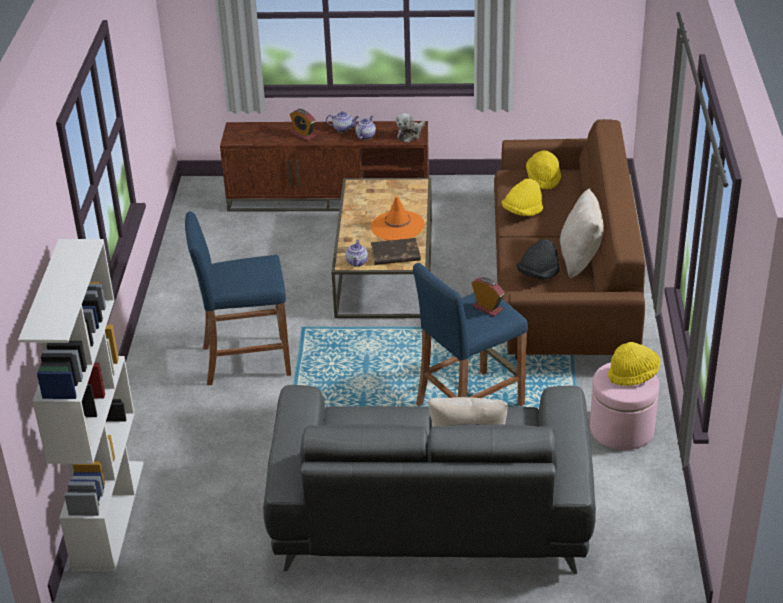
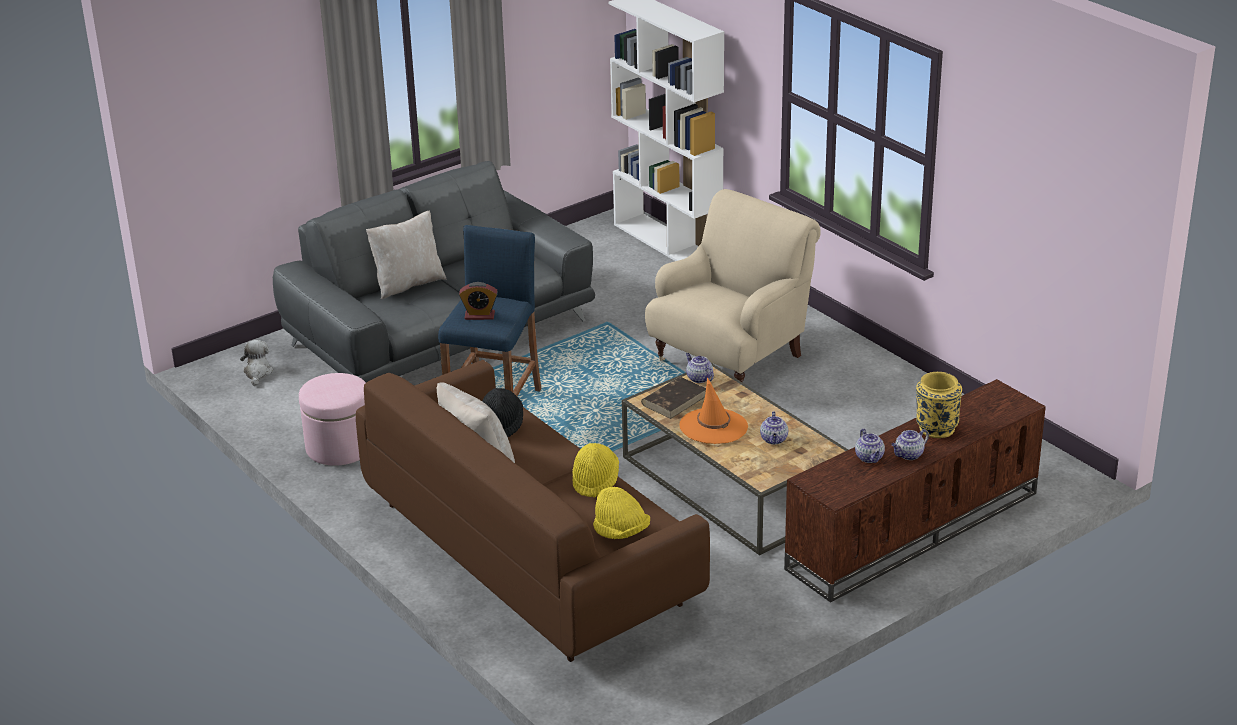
camera: 140 degrees right, 5 degrees down
(246, 360) = (731, 357): blue stool -> beige armchair
(303, 135) = (936, 428): alarm clock -> yellow vase
(375, 203) = (774, 440): none -> teapot
(410, 134) = (824, 482): plush toy -> plush toy (258, 373)
(633, 375) = (328, 392): yellow hat -> none

